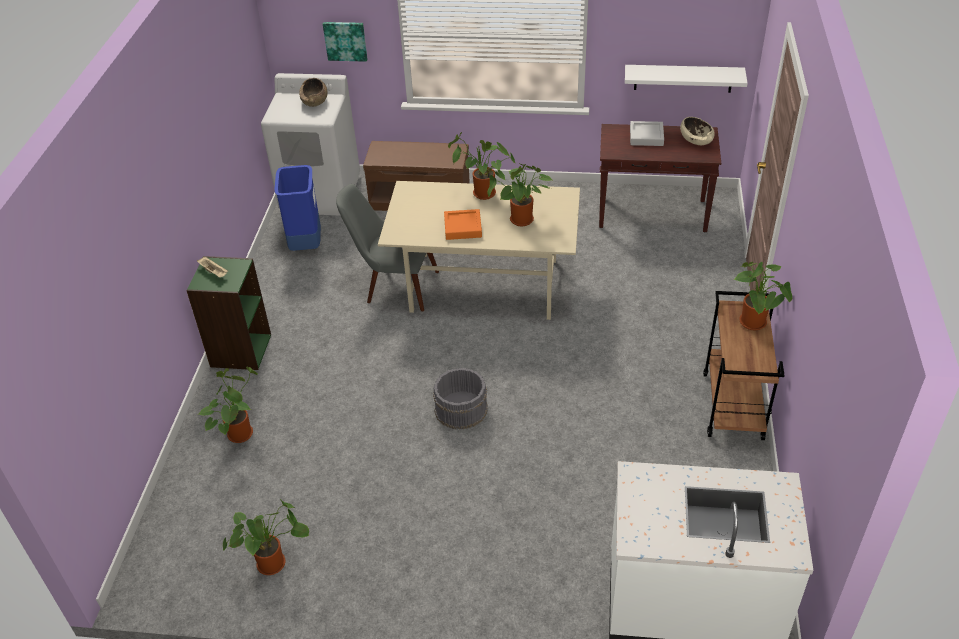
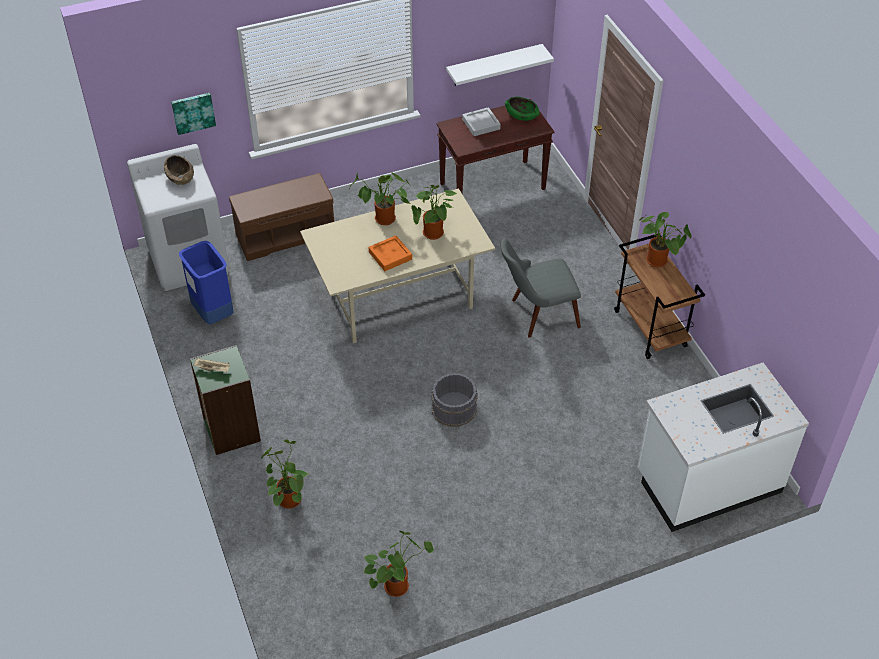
camera: 30 degrees left, 5 degrees up
(393, 286) = (321, 325): grey chair -> grey chair (536, 315)
(696, 139) = (521, 115): beige bowl -> green bowl

